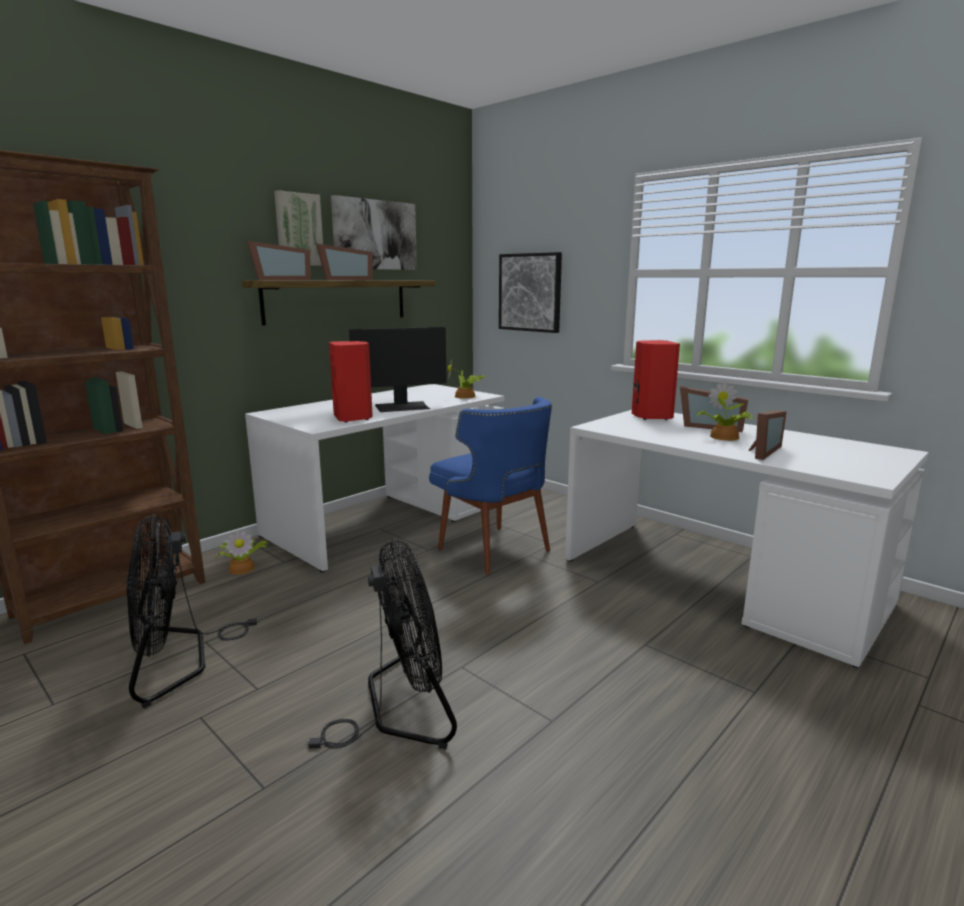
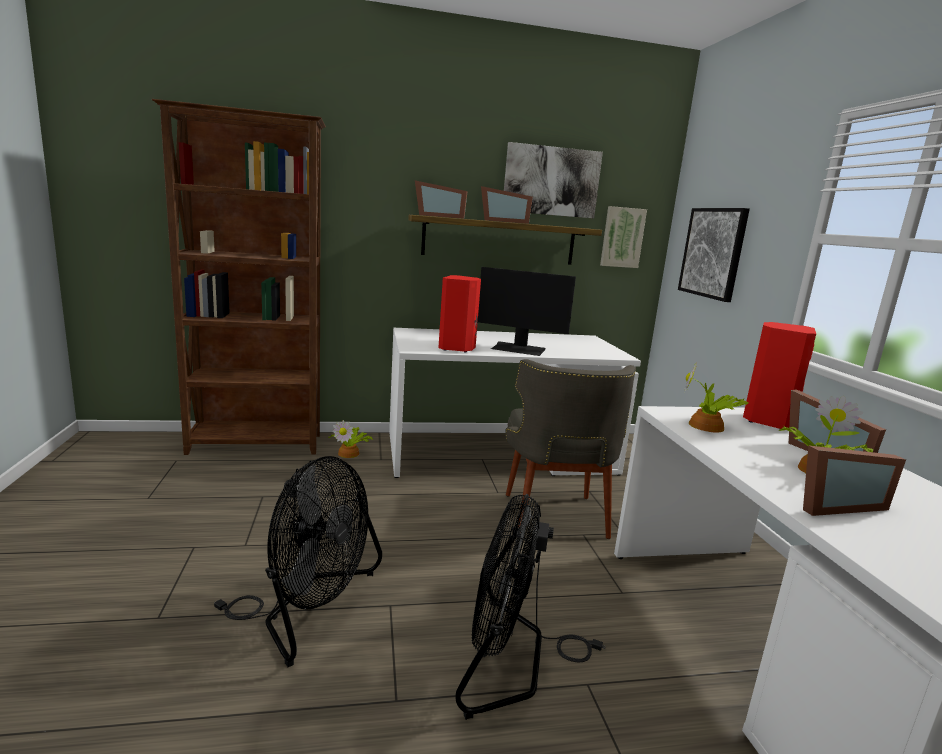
camera: 35 degrees right, 0 degrees up
(180, 655) = (239, 499): black fan -> black fan (514, 655)
(298, 229) = (469, 173): picture -> picture (622, 237)
(466, 396) = (599, 353): potted plant -> potted plant (708, 427)
(493, 550) = (555, 515): blue chair -> grey chair

